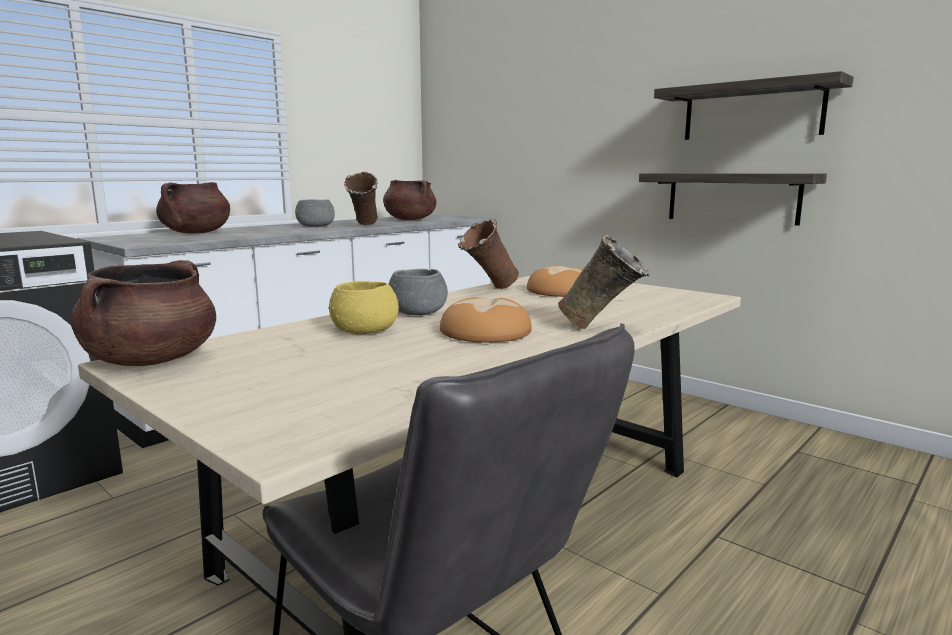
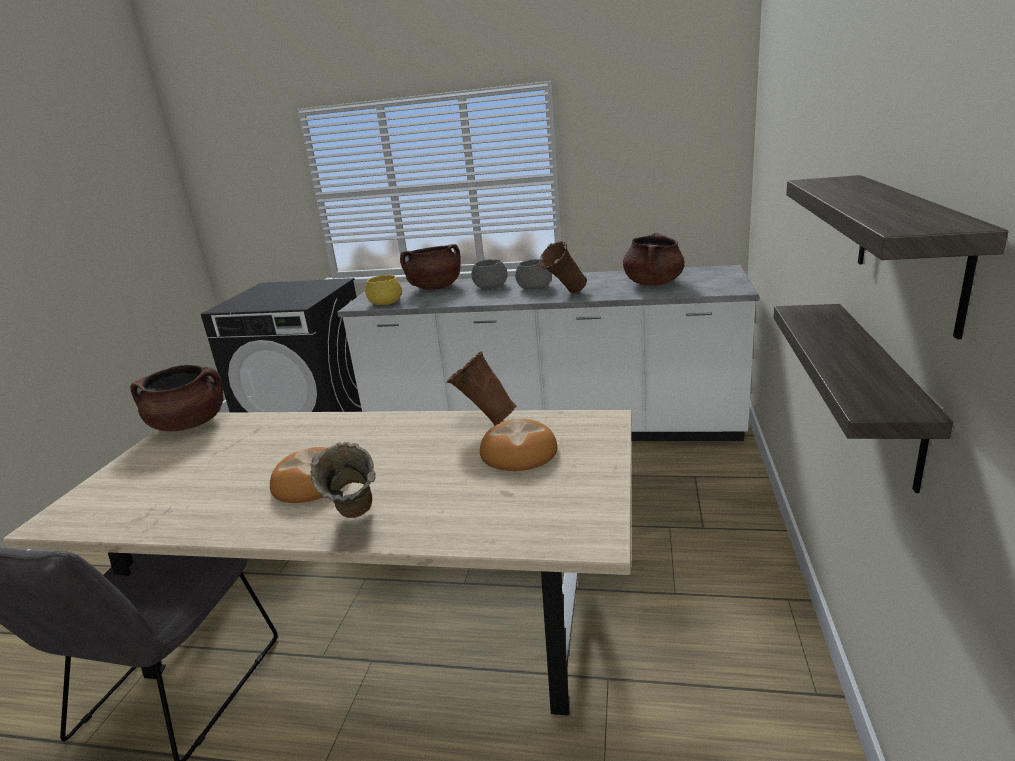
camera: 60 degrees right, 10 degrees up
(365, 330) = (290, 442): yellow bowl -> yellow bowl (385, 303)
(418, 312) = (362, 434): grey bowl -> grey bowl (491, 286)

